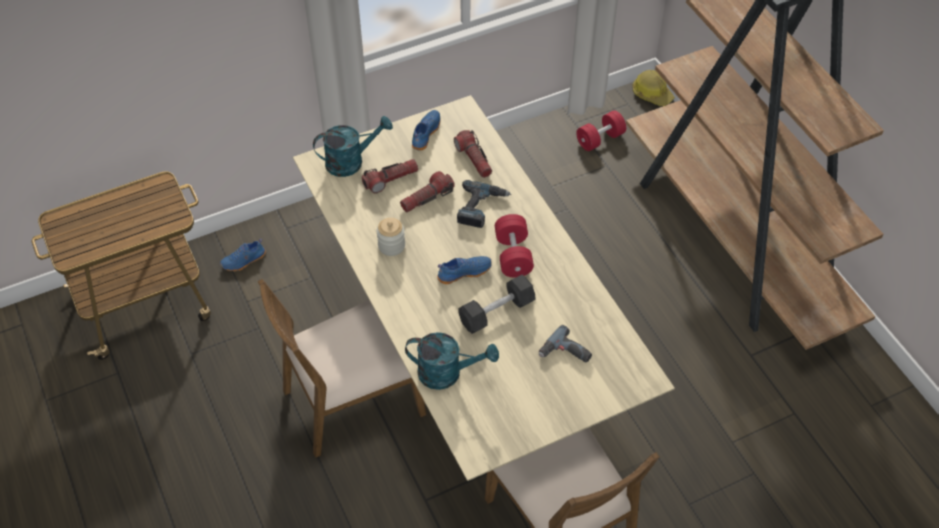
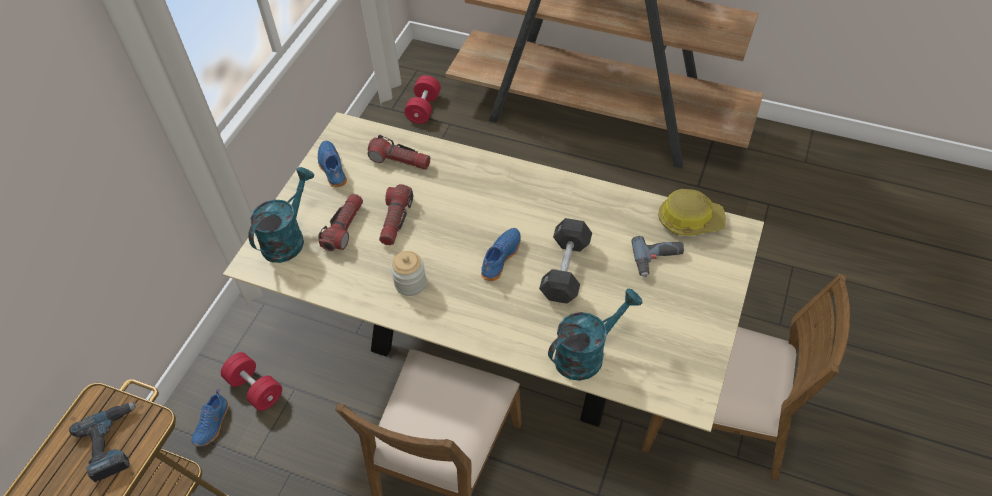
camera: 40 degrees left, 0 degrees up
(481, 207) = (452, 195): power drill -> power drill (112, 443)
(513, 255) = (524, 214): red dumbbell -> red dumbbell (255, 388)
(652, 93) = (427, 52): hard hat -> hard hat (689, 220)

